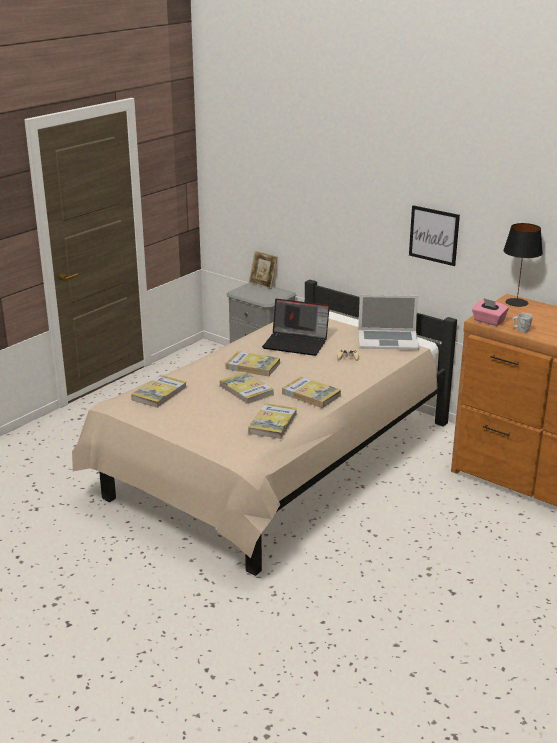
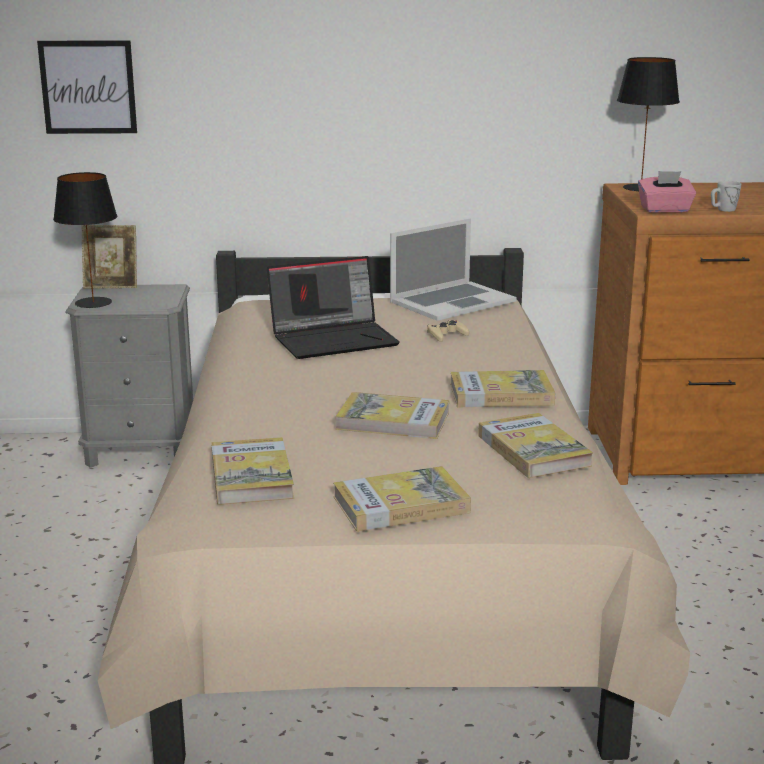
camera: 40 degrees left, 5 degrees down
(241, 292) = (94, 302): none -> black table lamp
(252, 366) = (331, 386): book -> book (401, 504)
(434, 235) = (465, 114): picture -> picture (88, 87)

